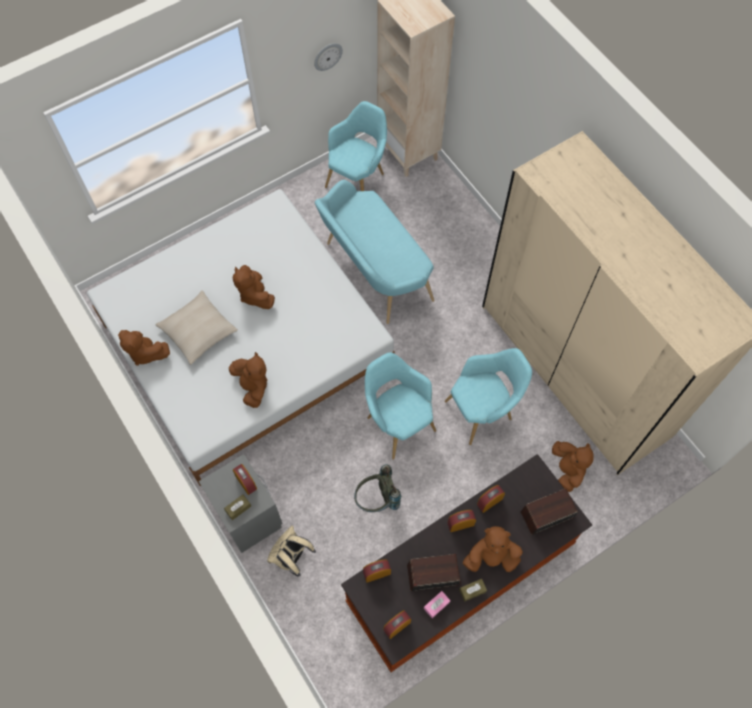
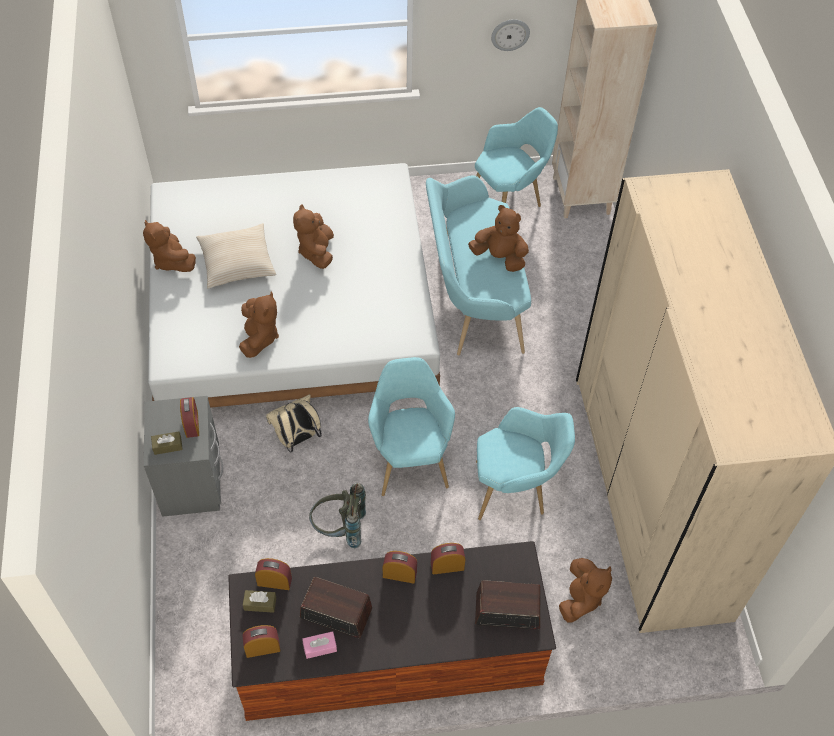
camera: 25 degrees right, 10 degrees down
(292, 557) = (211, 546): beige backpack -> beige backpack (297, 439)
(472, 591) = (370, 652): brown tissue box -> brown tissue box (260, 604)
(491, 557) = (414, 626): brown plush toy -> brown plush toy (499, 257)

